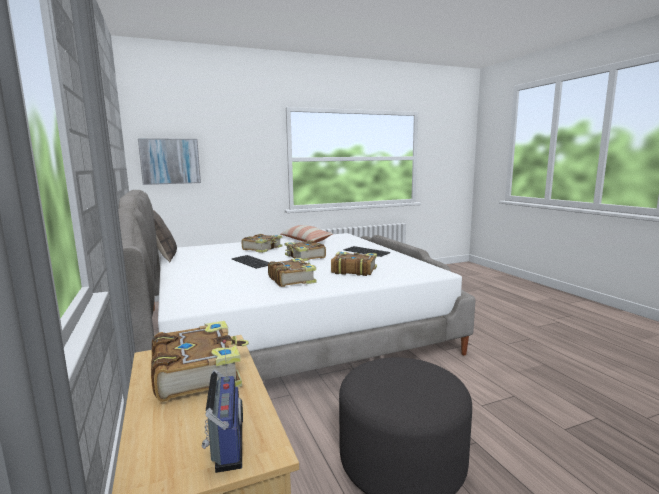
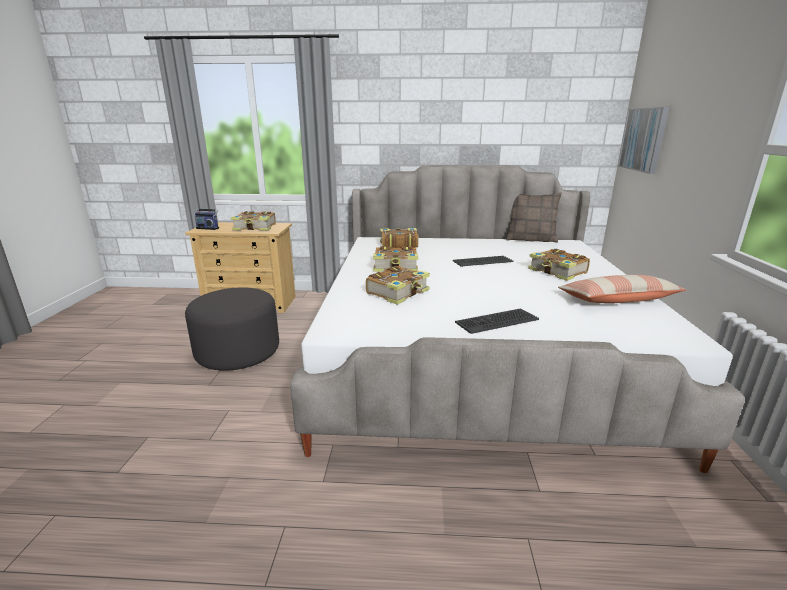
camera: 115 degrees right, 10 degrees up
(304, 257) = (488, 283): book -> book (398, 244)

